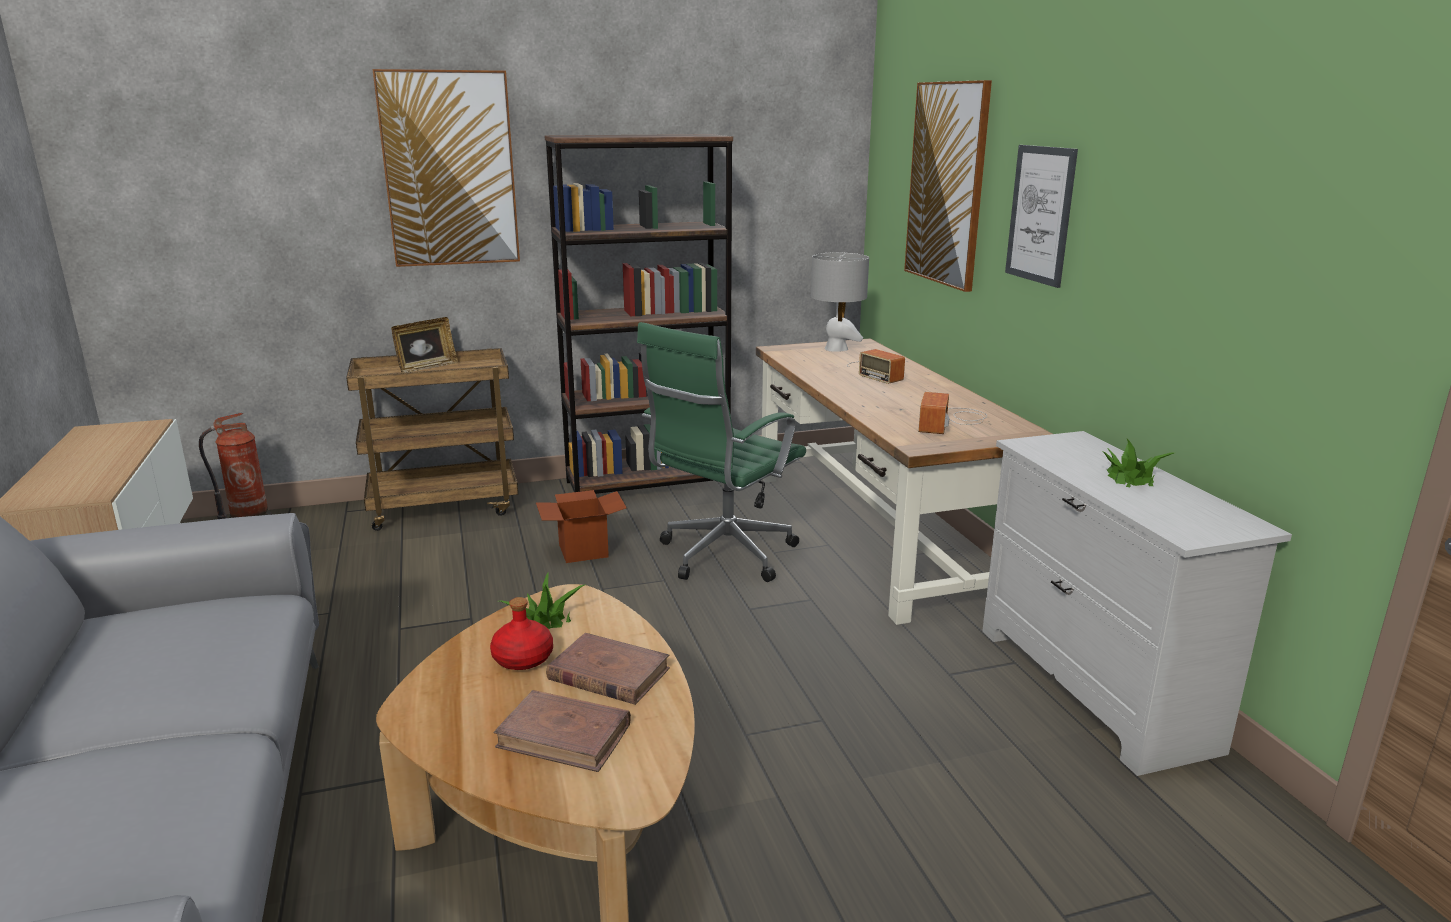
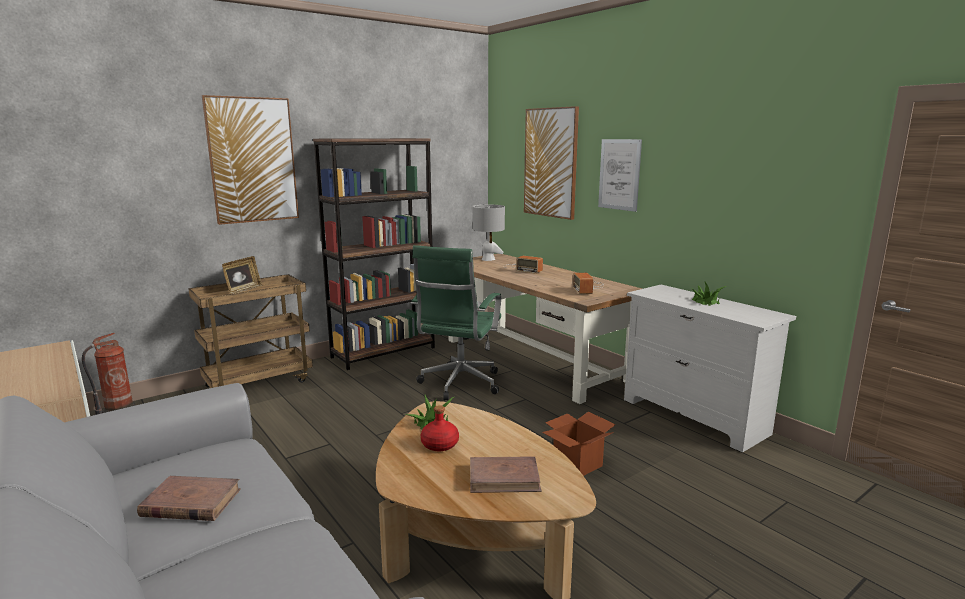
camera: 20 degrees left, 5 degrees down
(583, 550) = (372, 394): cardboard box -> cardboard box (577, 464)
(608, 674) = (497, 443): brown book -> brown book (191, 503)

